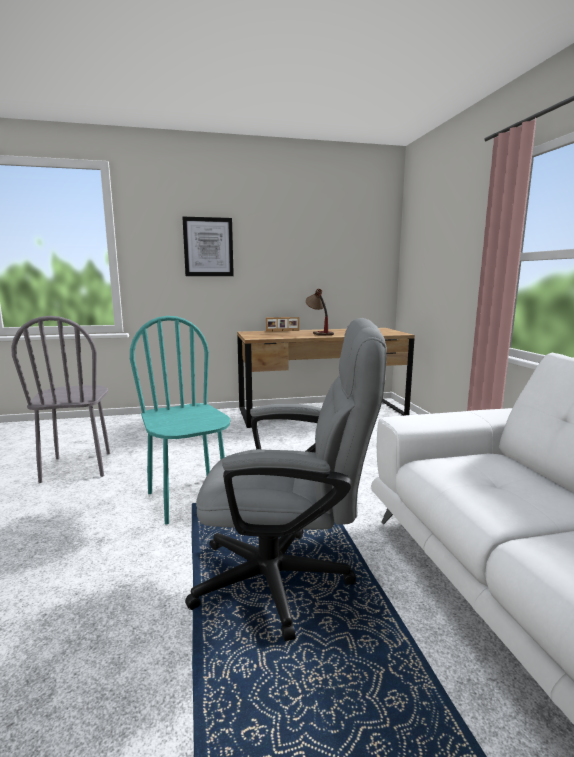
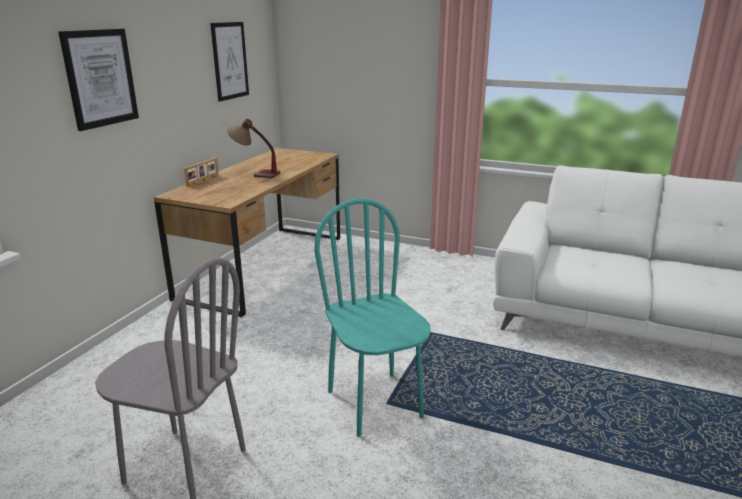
camera: 55 degrees left, 10 degrees up
(188, 500) = (375, 403): turquoise chair -> turquoise chair turned 60 degrees clockwise
(287, 580) = (541, 394): grey office chair -> none
(337, 249) = (230, 61): none -> picture

